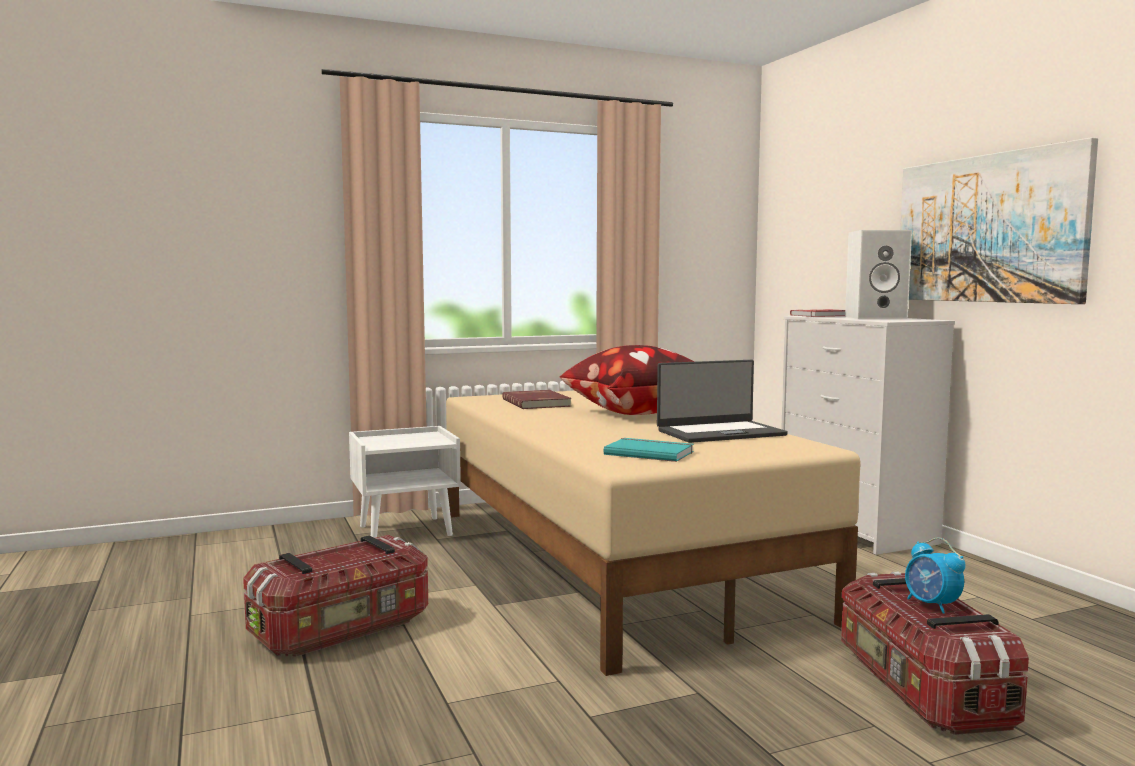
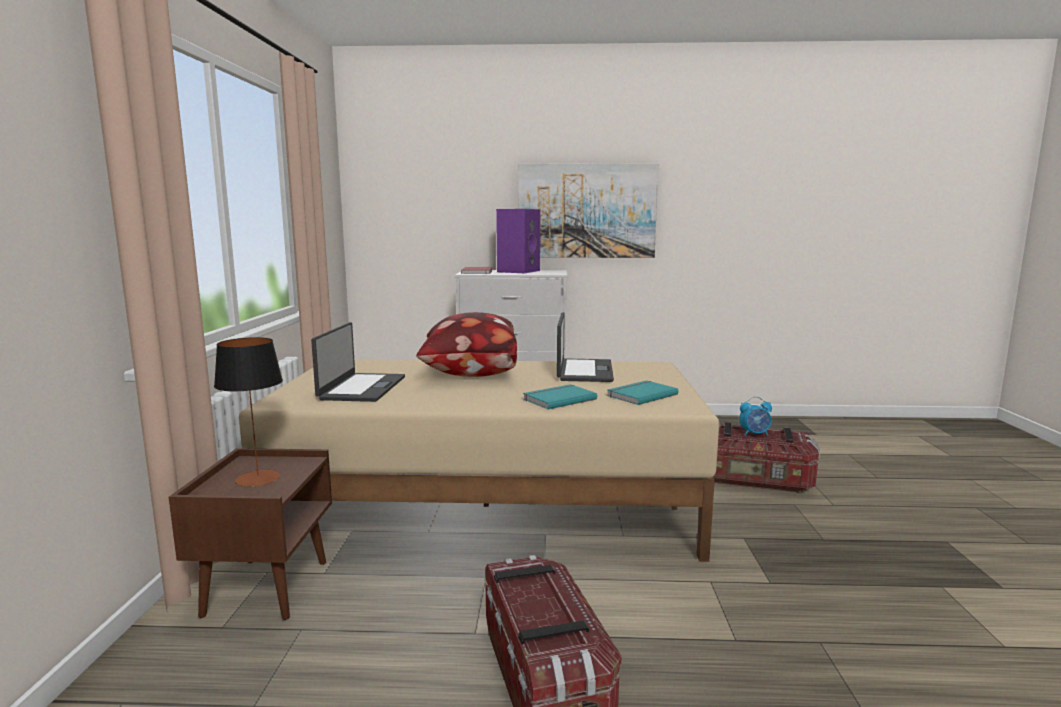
camera: 65 degrees left, 5 degrees up
(401, 440) = (258, 478): none -> table lamp
(406, 530) = (266, 587): white nightstand -> brown nightstand
(537, 403) = (361, 388): red book -> laptop
(585, 436) = (558, 399): none -> turquoise book
(876, 317) = (518, 271): white speaker -> purple speaker

